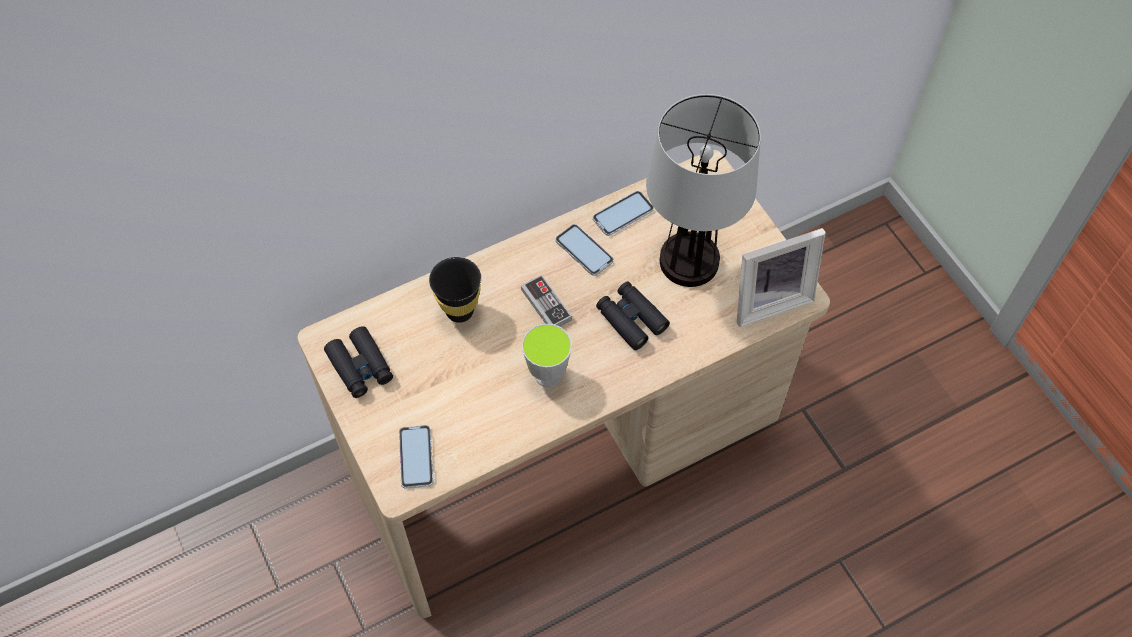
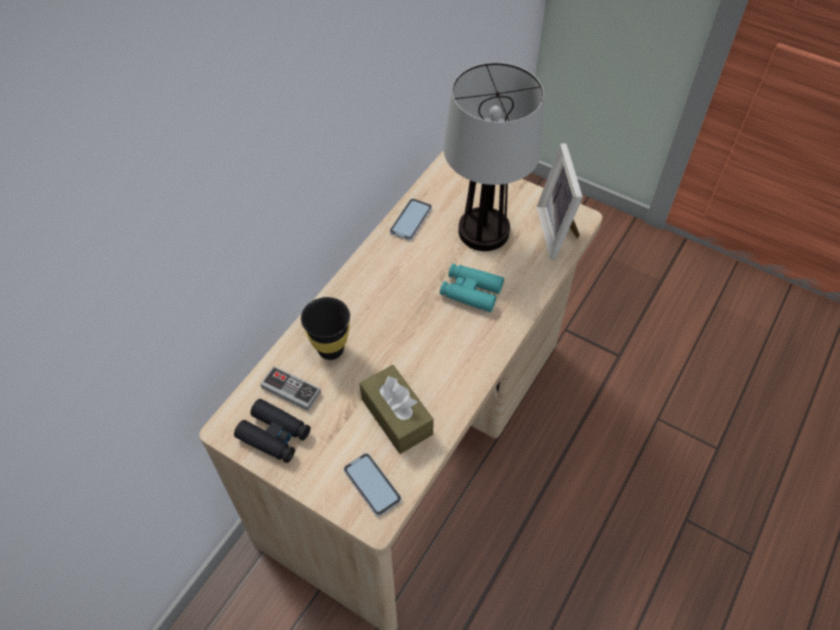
camera: 30 degrees left, 5 degrees down
(478, 406) = (396, 416): none -> brown tissue box
(546, 304) = (398, 311): game controller -> game controller (291, 390)
(547, 375) = (436, 364): cup -> none
(584, 250) = (399, 259): phone -> none
(631, 319) = (471, 291): black binoculars -> turquoise binoculars
(768, 299) = (559, 231): picture frame -> picture frame turned 135 degrees clockwise

